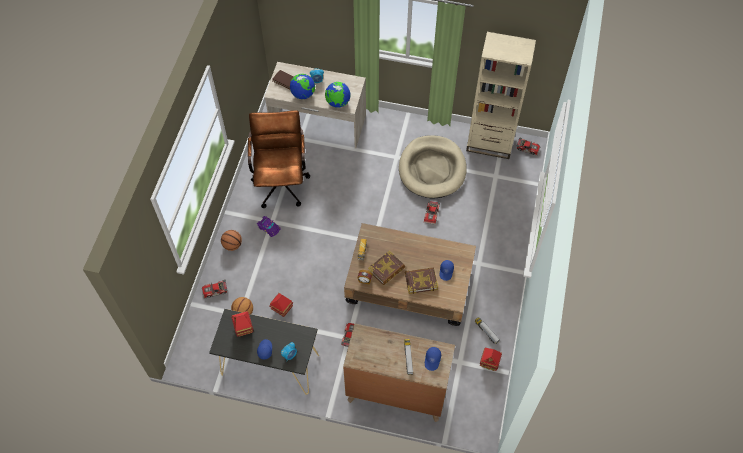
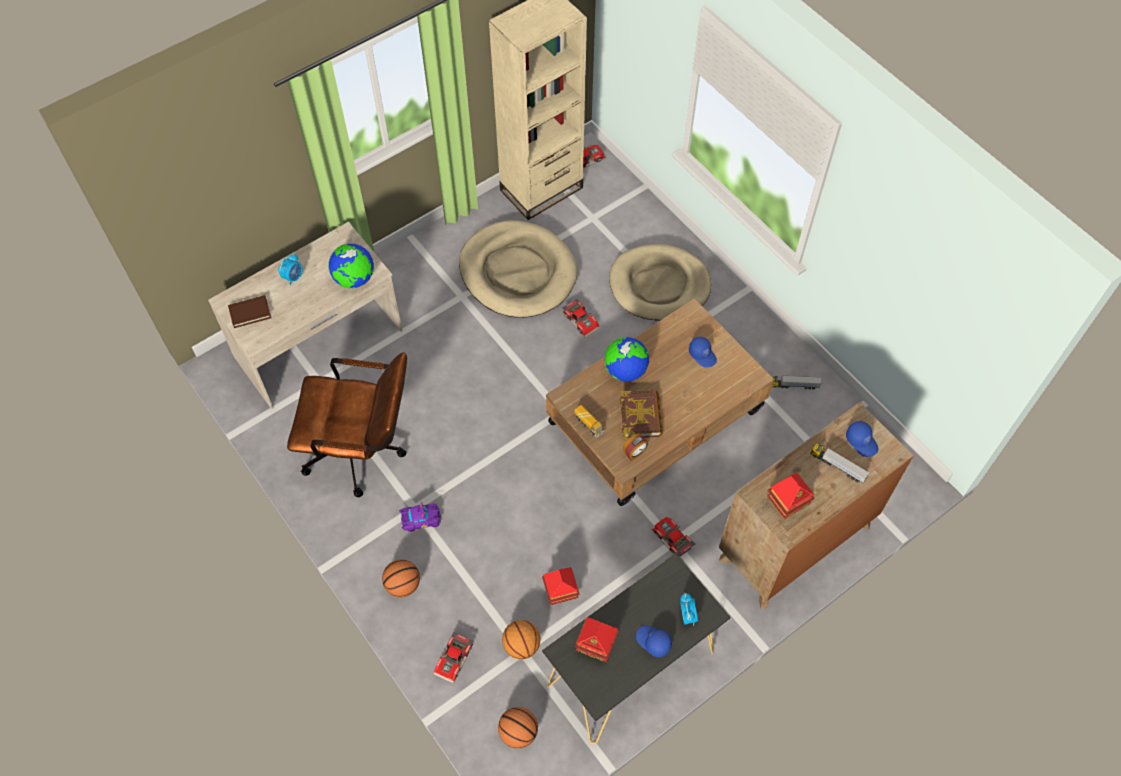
camera: 50 degrees left, 0 degrees up
(202, 341) = (518, 732): none -> basketball
(281, 181) = (362, 452): brown office chair -> brown office chair turned 150 degrees clockwise
(303, 94) = (297, 308): globe -> globe (625, 370)
(421, 281) = (691, 391): book -> none
(485, 232) = (659, 285): none -> beige dog bed
(489, 363) = (837, 413): toy house -> toy house (787, 503)

